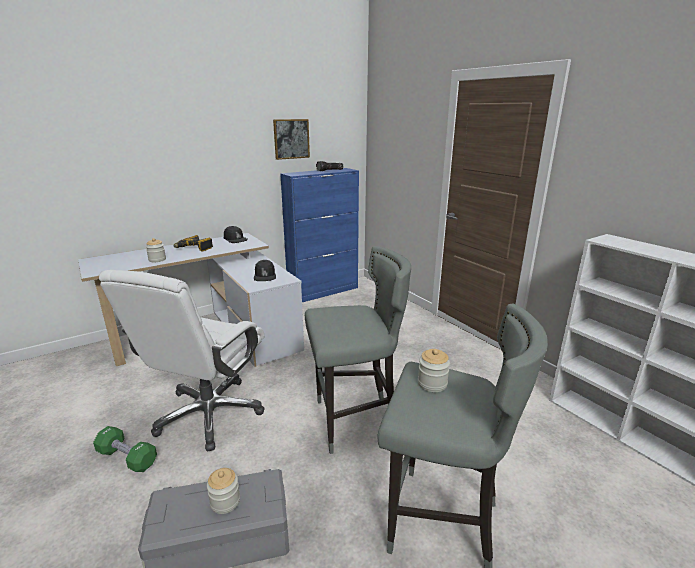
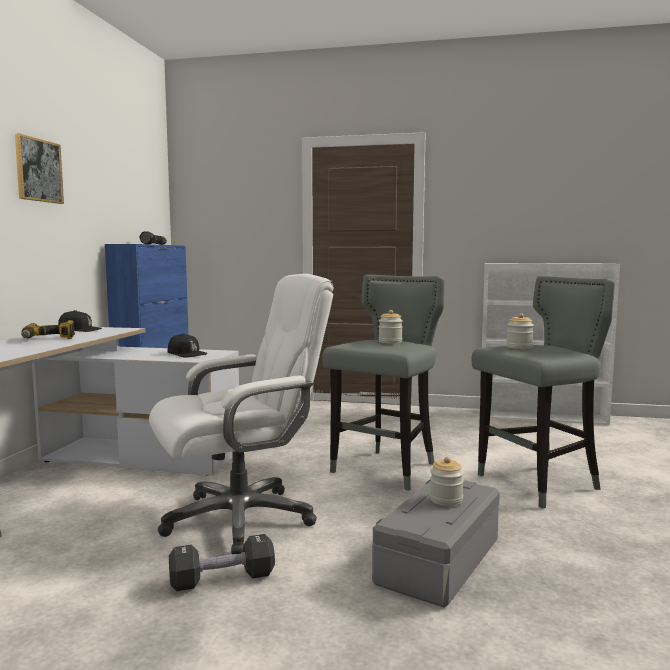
camera: 45 degrees left, 15 degrees down
(127, 457) = (222, 579): green dumbbell -> black dumbbell
(157, 260) = (28, 349): jar -> jar (390, 342)
(209, 414) = (241, 518): white office chair -> white office chair turned 90 degrees counterclockwise
(291, 139) = (112, 200): picture -> picture (38, 170)

